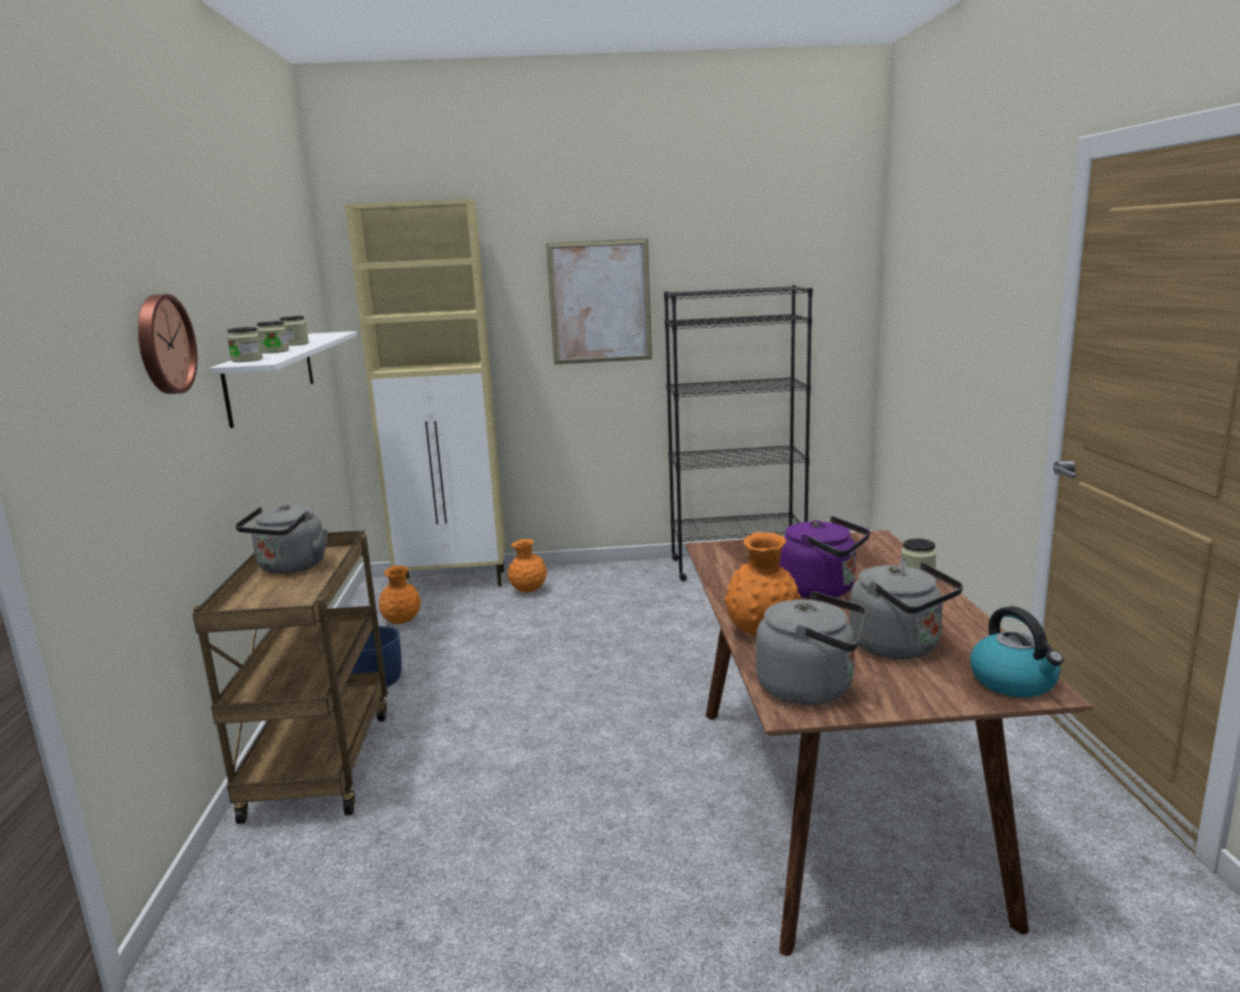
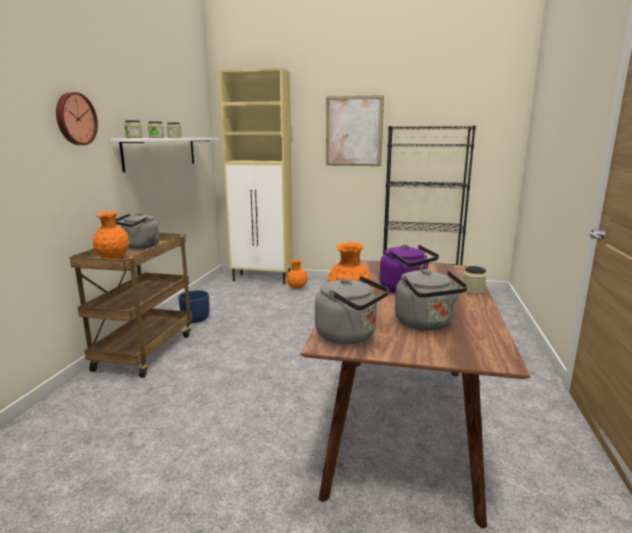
camera: 15 degrees right, 0 degrees up
(401, 622) = (225, 294): orange vase -> orange vase (113, 258)
(1014, 682) = (485, 353): kettle -> none

